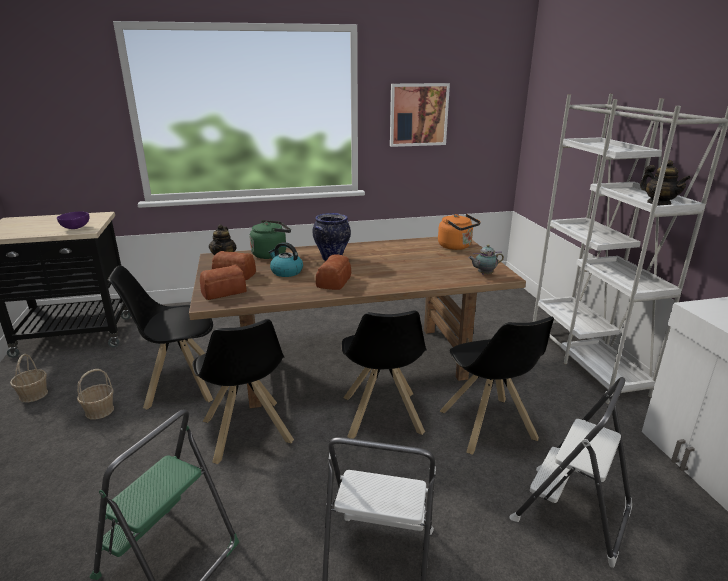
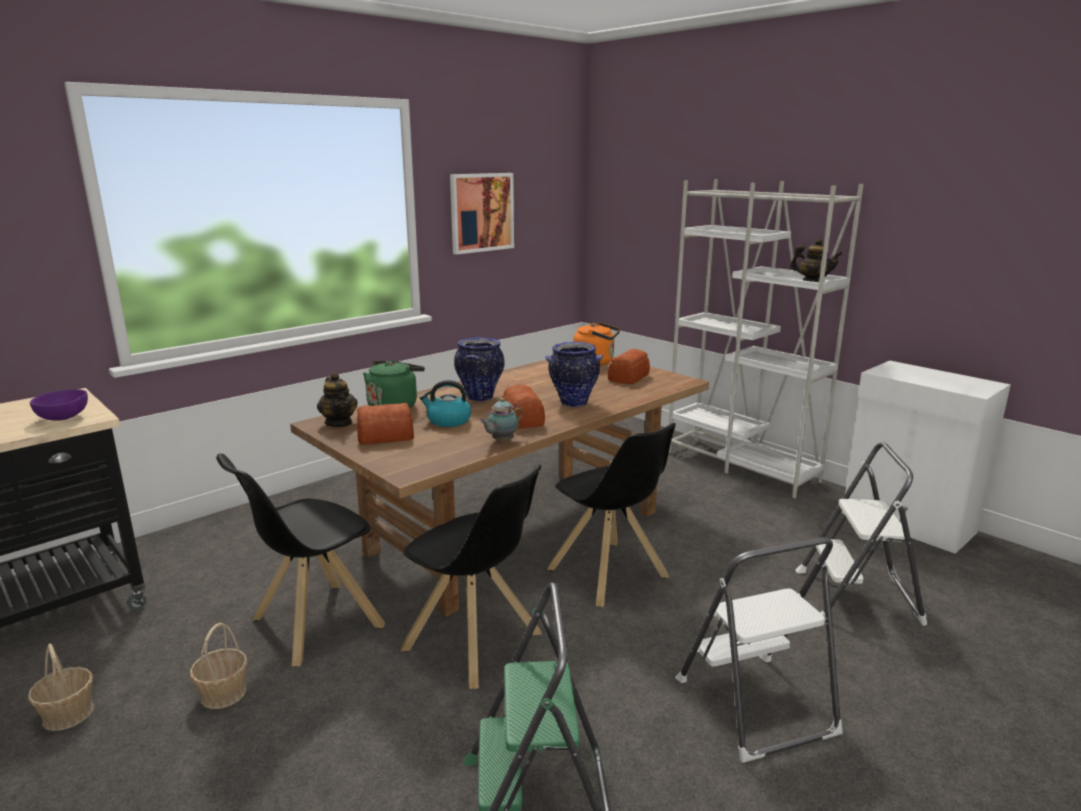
camera: 30 degrees left, 5 degrees down
(225, 292) = (407, 456): bread -> bread (629, 377)
(387, 277) = (573, 403): none -> vase
(483, 274) = (663, 383): teapot -> teapot (501, 441)
(488, 426) = (719, 549): black chair -> none

